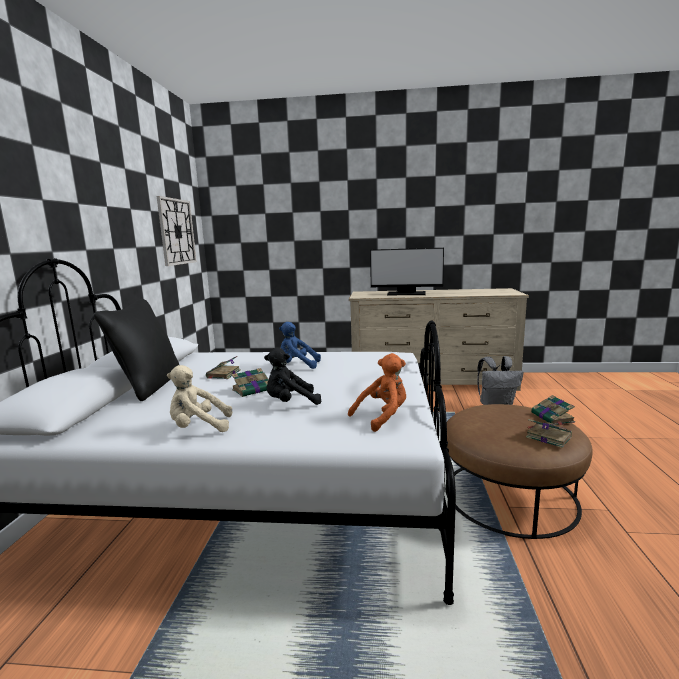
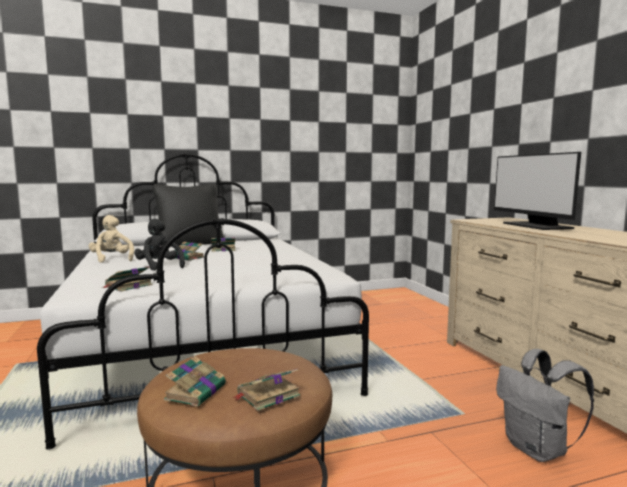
camera: 65 degrees right, 5 degrees down
(177, 232) = (355, 140): wall clock -> none
(297, 366) = (258, 258): blue plush toy -> none
(383, 417) = (127, 286): orange plush toy -> book

